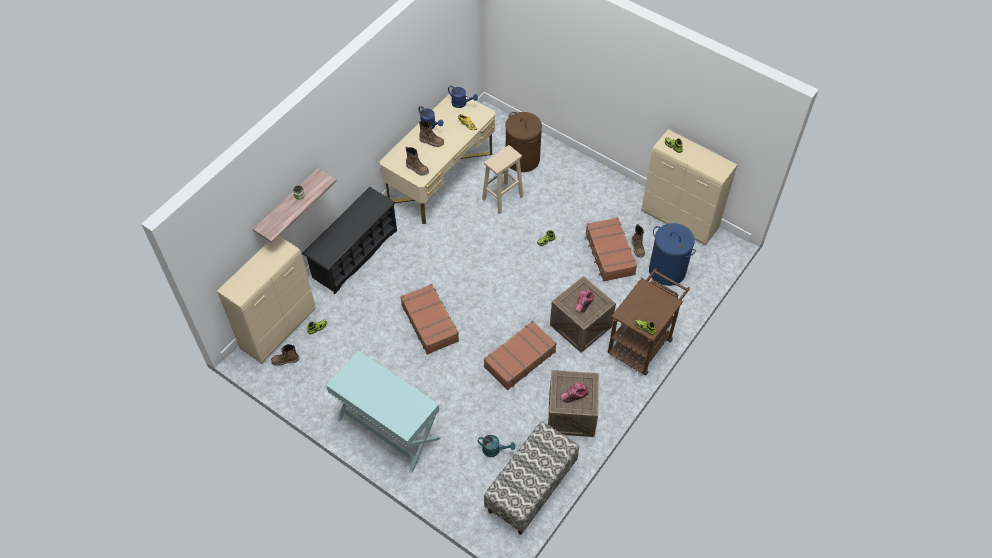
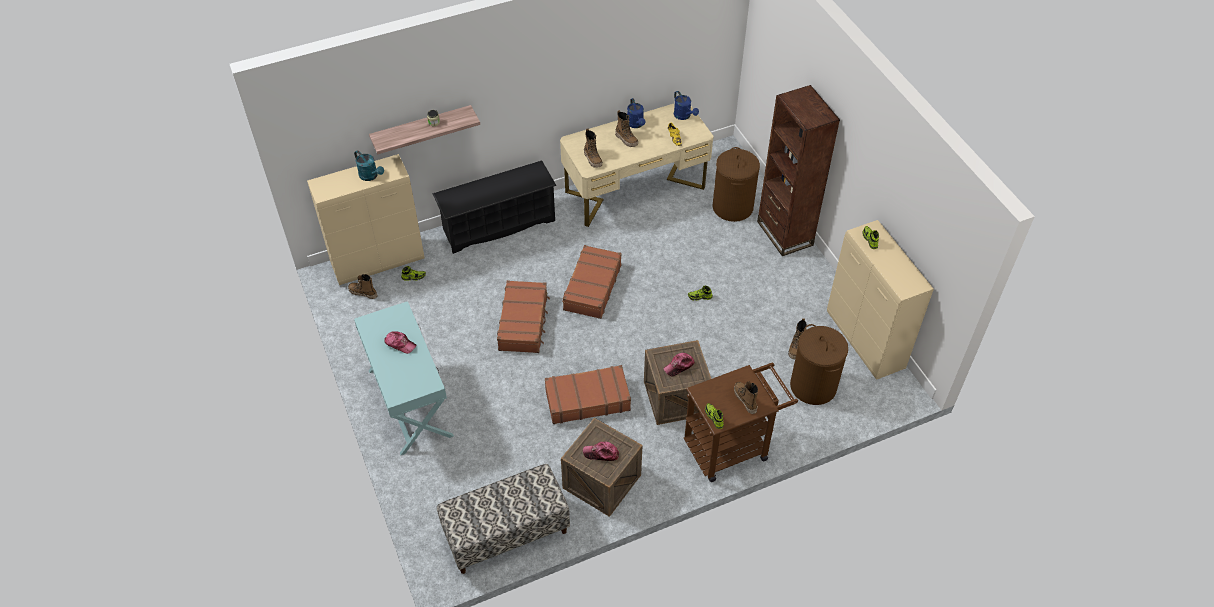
camera: 30 degrees right, 5 degrees down
(378, 387) = (400, 344): none -> cap
(494, 450) = (497, 476): turquoise watering can -> turquoise watering can (371, 176)
(502, 198) = (683, 235): beige stool -> none
(573, 163) = (784, 233): none -> brown bookcase
(609, 254) = (759, 340): brown suitcase -> brown suitcase (592, 287)
(656, 305) = (745, 400): none -> boot
(667, 270) = (813, 386): blue laundry basket -> brown laundry basket

